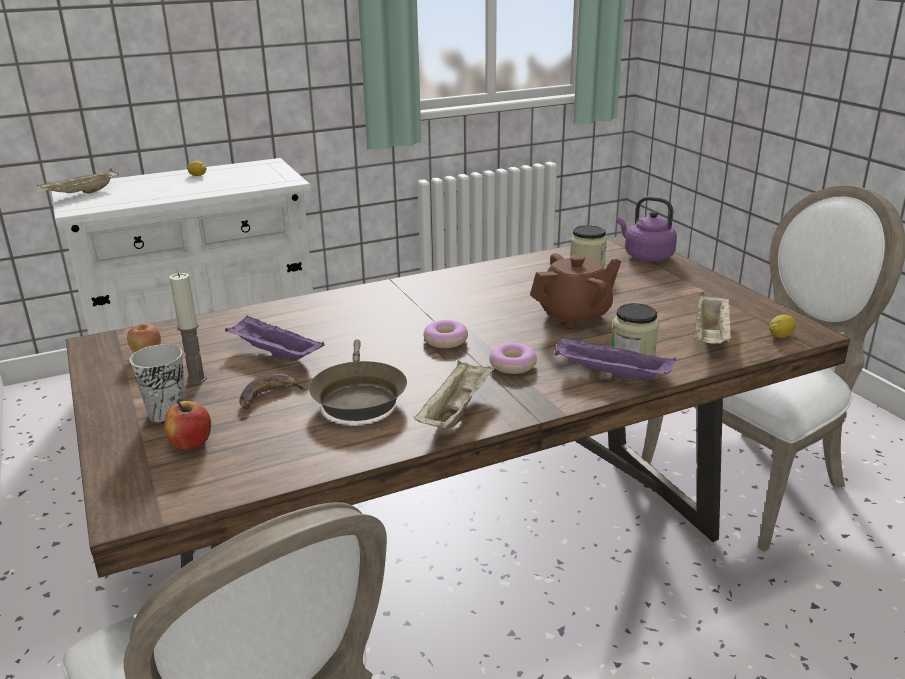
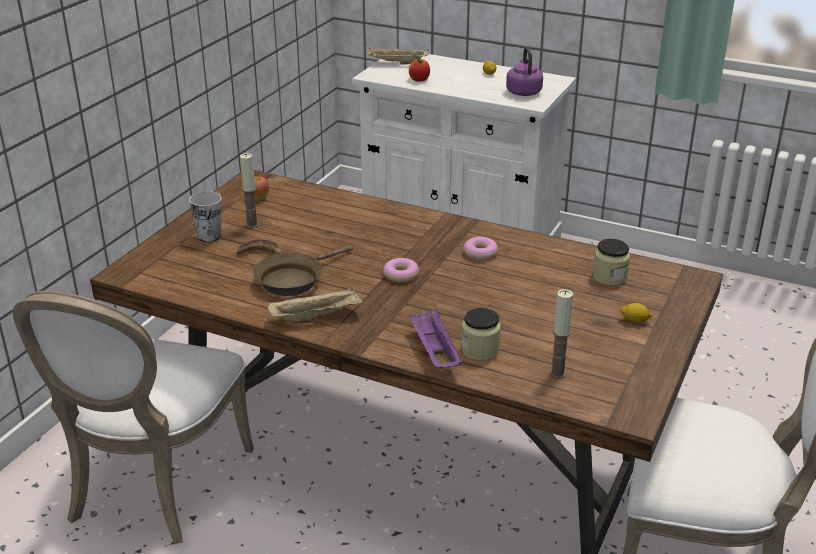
camera: 50 degrees right, 5 degrees up
(191, 443) = (192, 257): apple -> apple (419, 79)
(273, 354) = (307, 231): purple tray -> none
(512, 365) = (400, 312): donut -> donut (480, 253)
(575, 315) = (509, 306): brown teapot -> none
(646, 256) = (673, 295): purple kettle -> purple kettle (523, 91)
(711, 336) = (557, 373): beige tray -> candle
(780, 336) = (605, 405): lemon -> lemon (635, 320)

